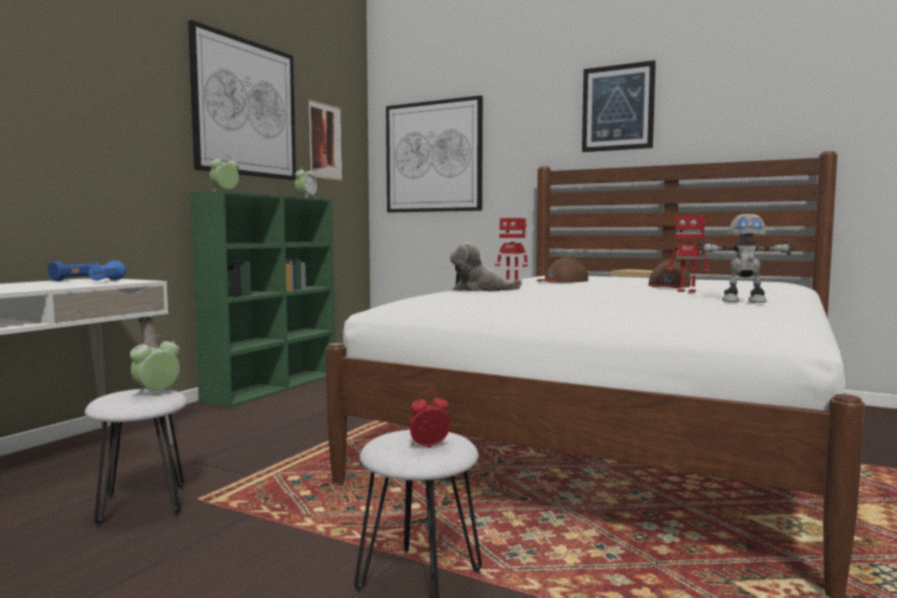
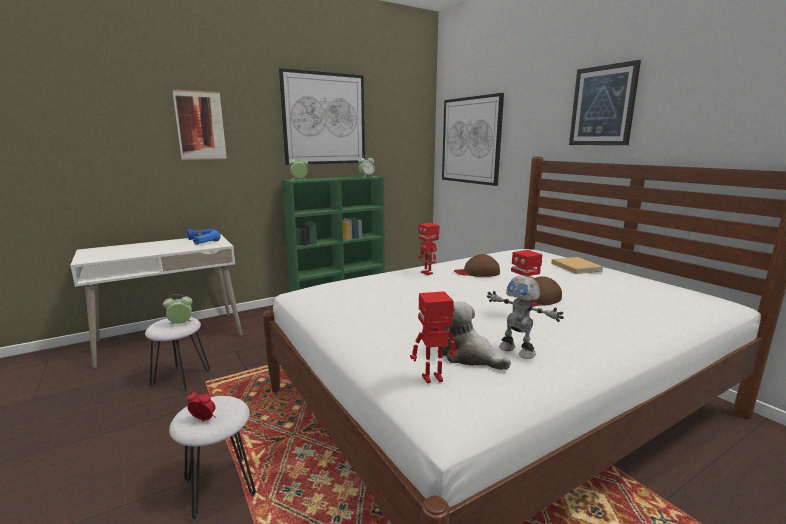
camera: 30 degrees right, 10 degrees up
(325, 141) = (393, 132): picture -> picture (200, 125)
(480, 290) = (383, 281): plush toy -> plush toy (468, 356)
(727, 315) = (433, 379): none -> toy robot

